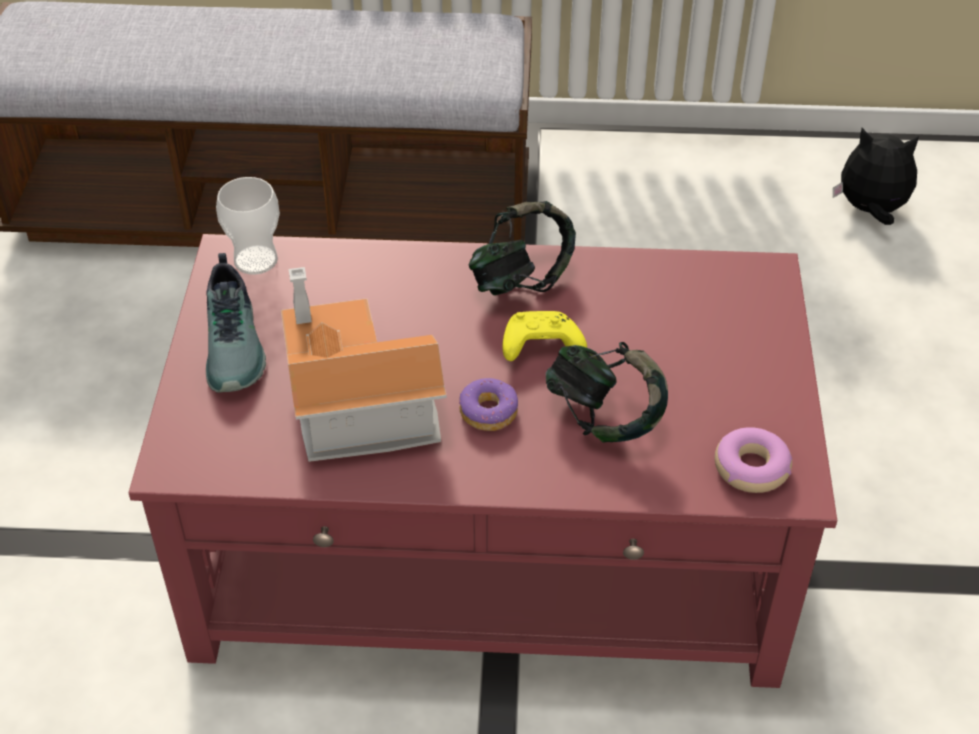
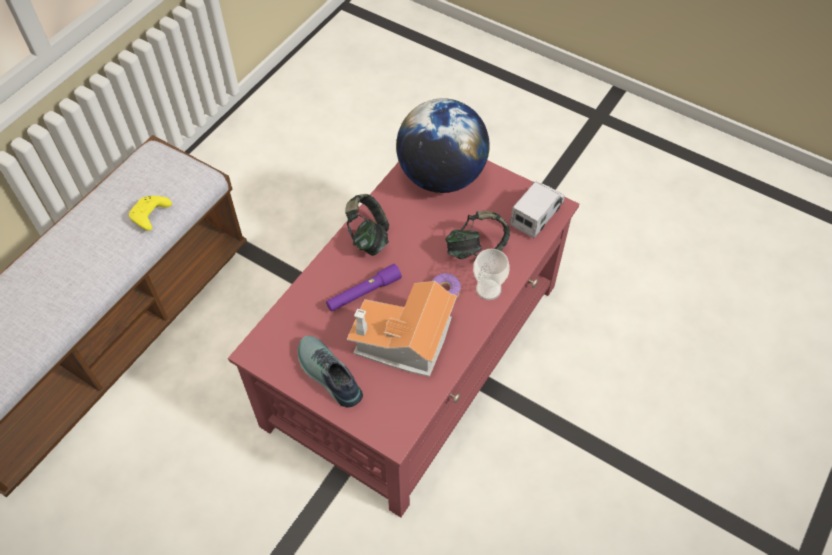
camera: 60 degrees left, 10 degrees up
(236, 344) = (328, 375): shoe -> shoe turned 150 degrees counterclockwise
(255, 260) = (269, 341): cup -> cup (488, 289)
(412, 319) = (363, 292): none -> purple flashlight
(540, 347) = (418, 252): yellow game controller -> yellow game controller (150, 216)
(718, 311) = (441, 176): none -> globe
(751, 468) = (537, 215): donut -> toy truck
(870, 211) = (324, 98): plush toy -> none

